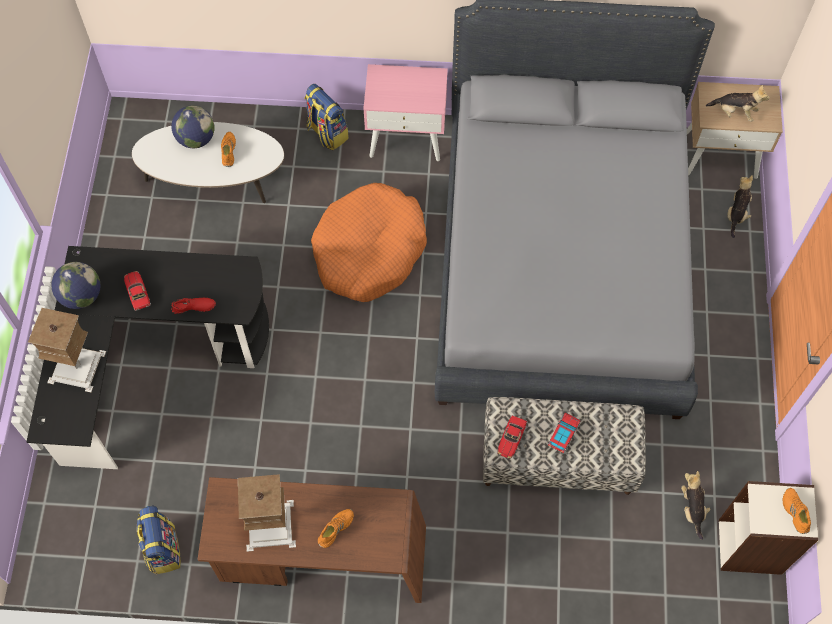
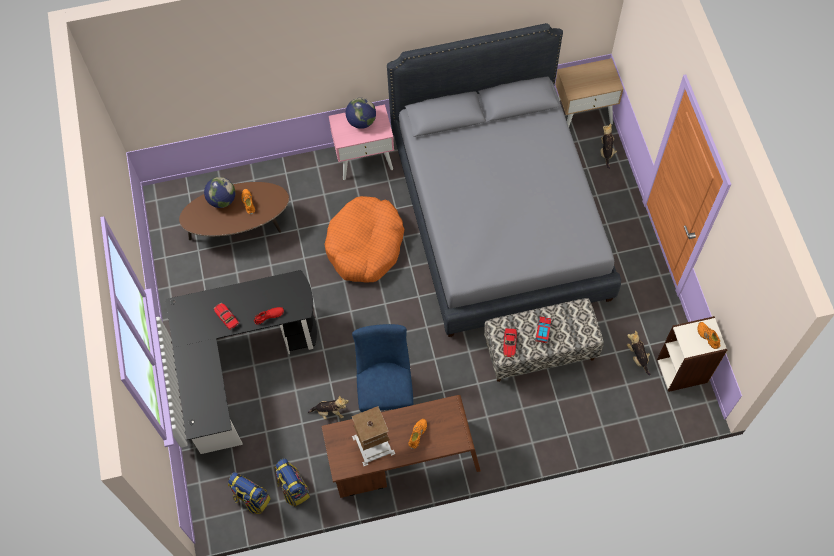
camera: 15 degrees left, 0 degrees up
(76, 365) = (202, 379): table lamp -> none
(81, 296) = (188, 330): globe -> globe (361, 121)
(215, 182) = (240, 227): white coffee table -> brown coffee table
(326, 133) = (307, 171): backpack -> backpack (251, 498)
(329, 454) = (385, 392): none -> blue chair
(735, 112) = (588, 84): plush toy -> plush toy (330, 412)

